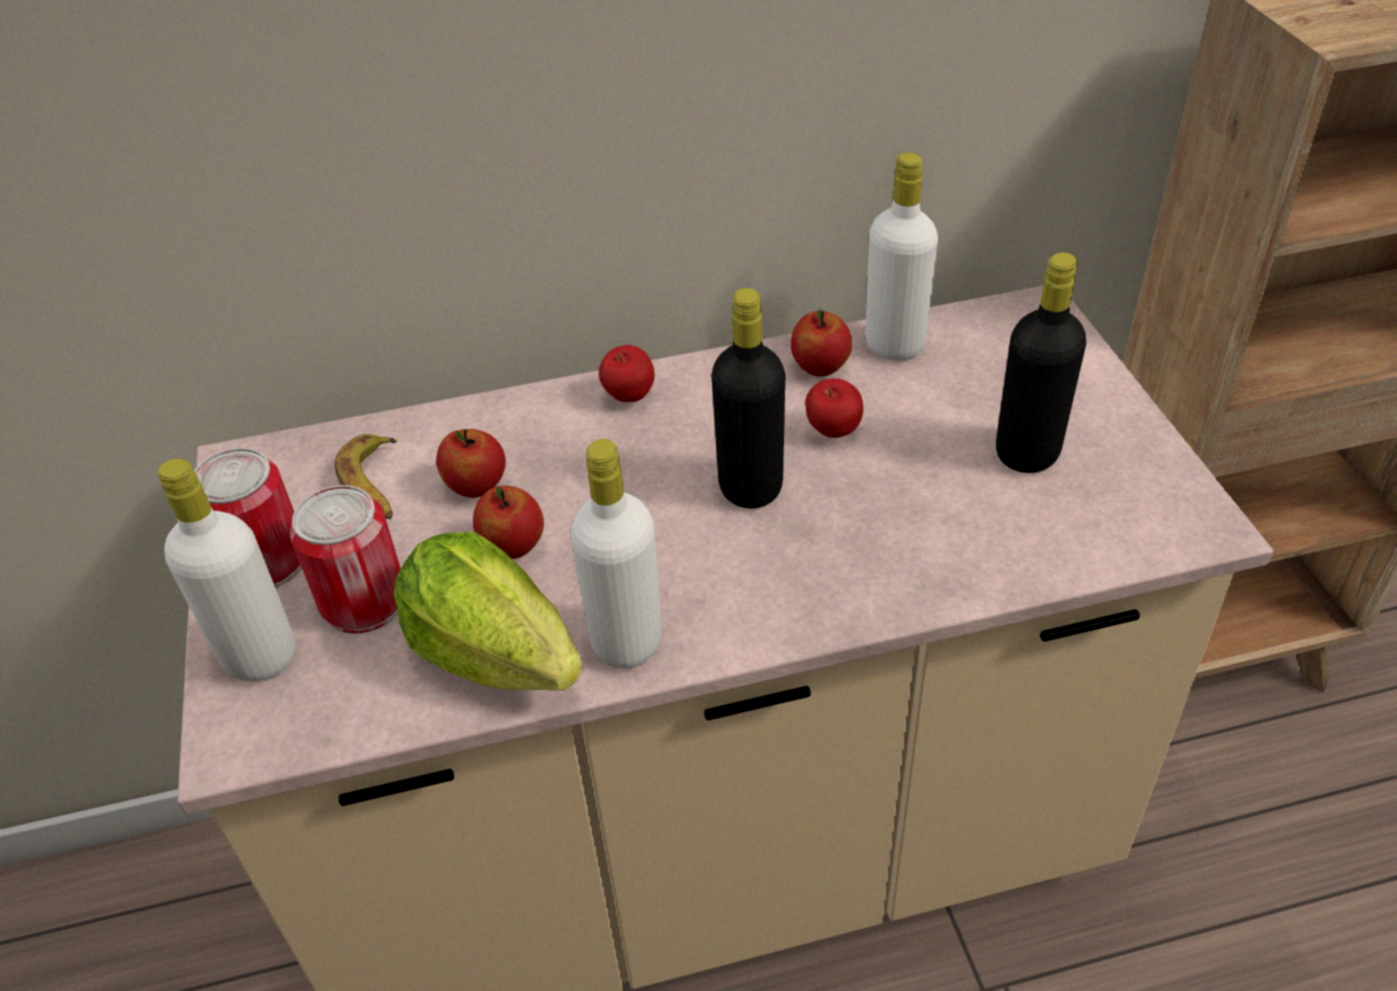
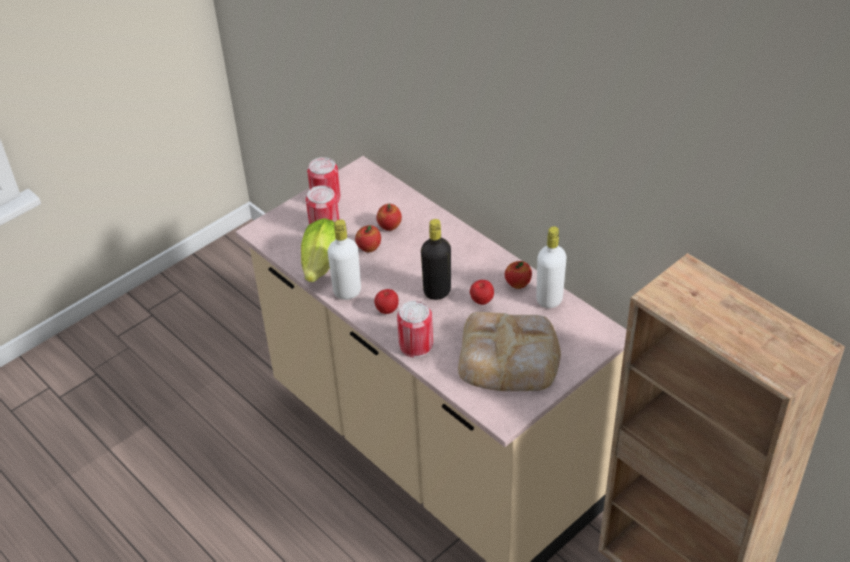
camera: 60 degrees right, 0 degrees up
(260, 656) = (290, 218): white bottle -> none
(375, 486) = (373, 204): banana -> none
(629, 398) = (461, 241): apple -> apple (387, 310)
(897, 583) = (416, 345): none -> can
(1027, 453) = (510, 358): black bottle -> bread

